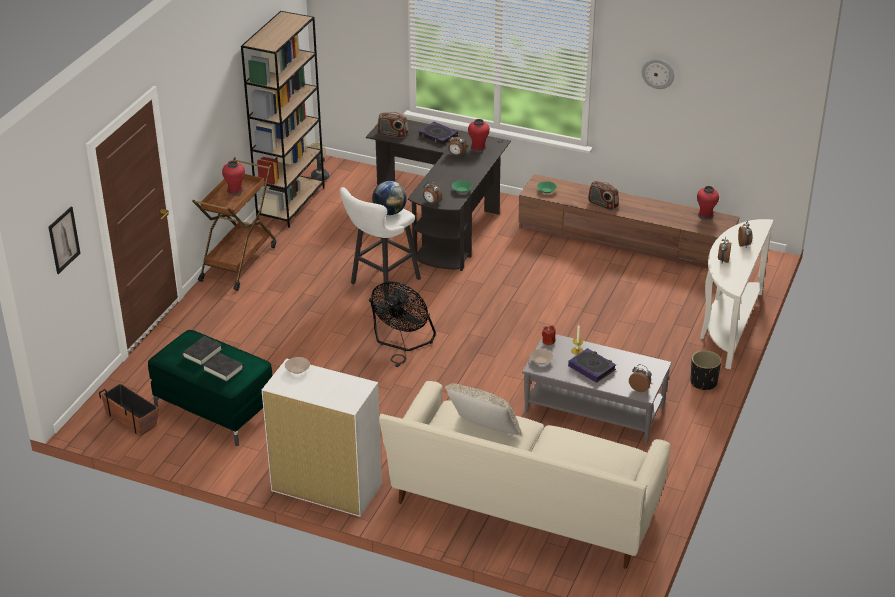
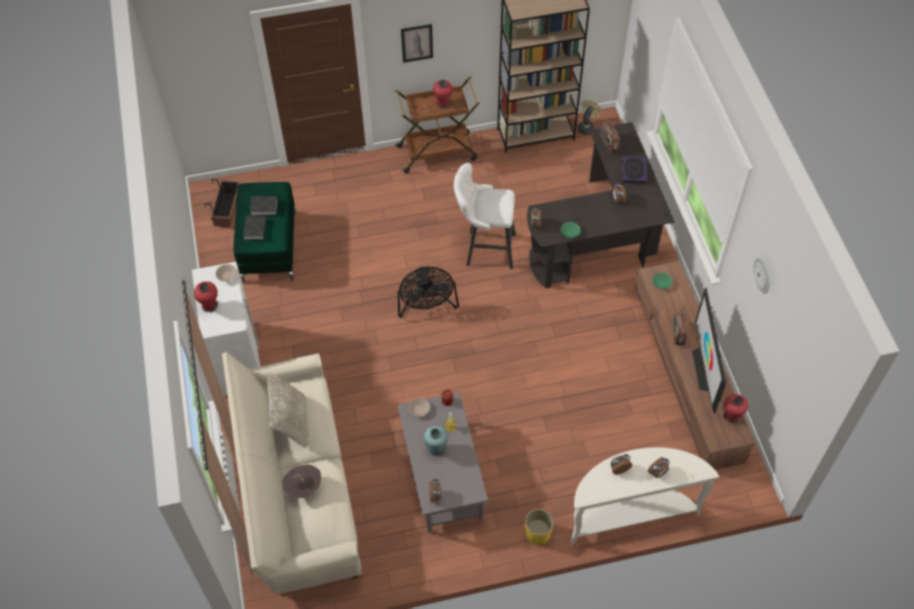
camera: 55 degrees right, 20 degrees up
(64, 240) = (209, 68): picture -> picture (417, 43)
(389, 212) = (496, 207): globe -> none
(399, 343) = (424, 303): black fan -> black fan turned 90 degrees clockwise
(478, 148) = (640, 208): red vase -> red vase (210, 305)
(563, 453) = (303, 487): none -> brown hat
(592, 368) = (436, 448): book -> turquoise vase
(650, 208) = (705, 369): none -> television
(703, 383) = (537, 533): black planter -> yellow planter

